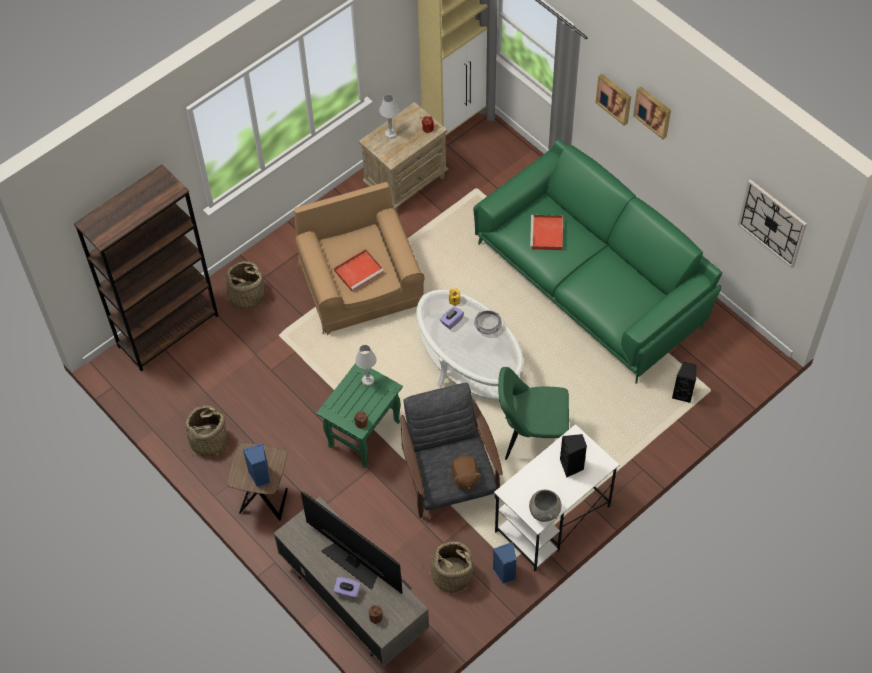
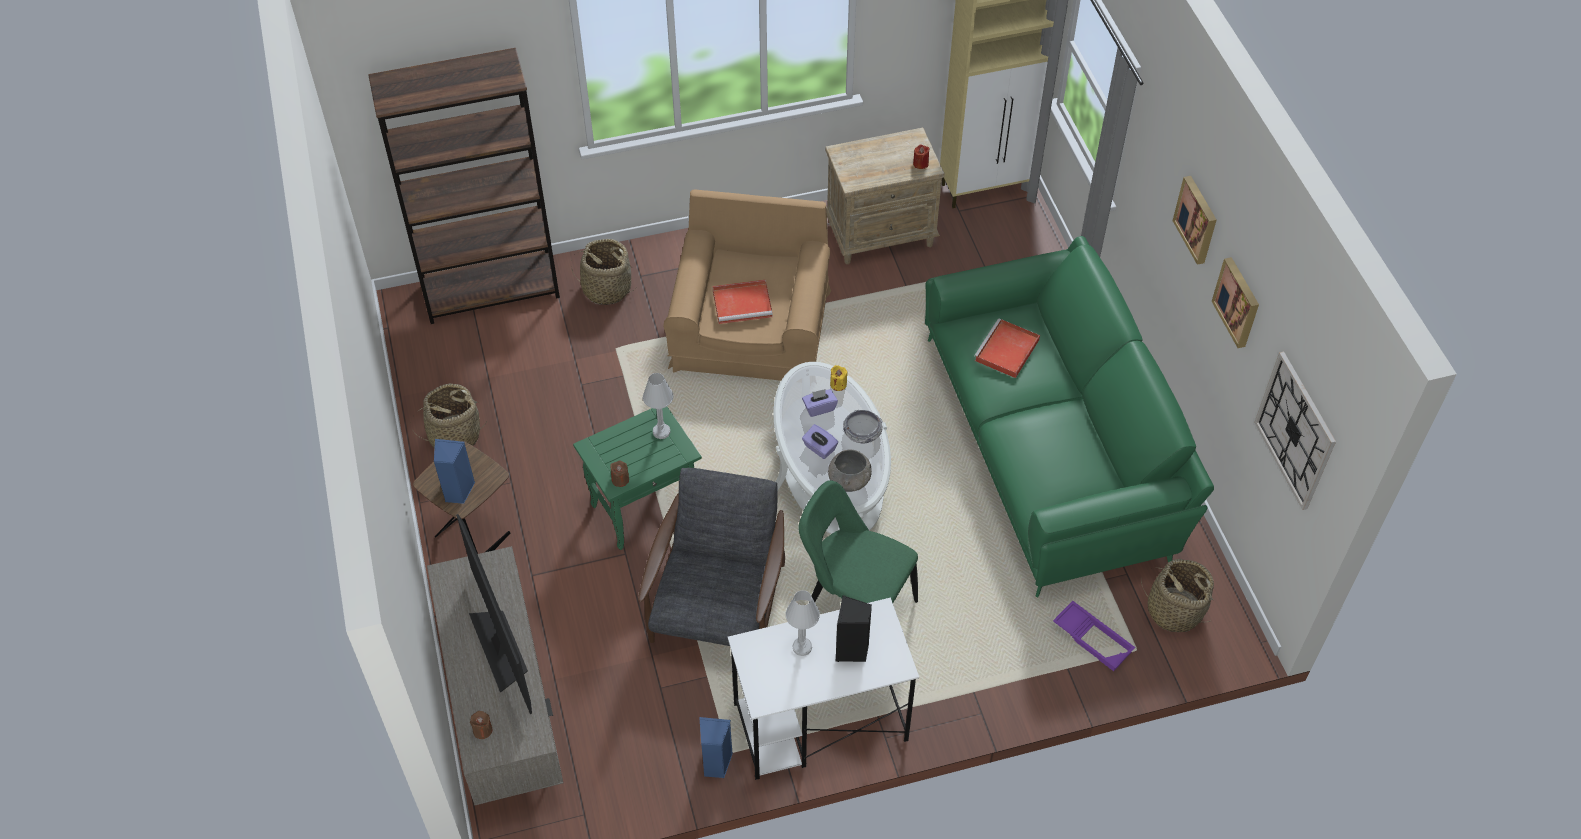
camera: 25 degrees right, 5 degrees down
(347, 591) = (469, 680): purple tissue box -> purple tissue box (819, 448)
(390, 134) = (869, 153): white table lamp -> white table lamp (802, 647)
(451, 575) = (645, 733): basket -> basket (1174, 610)
(464, 477) = (718, 608): brown plush toy -> none
(544, 512) = (778, 693): grey bowl -> grey bowl (849, 482)
(614, 98) = (1161, 191): picture -> picture (1238, 302)
(683, 394) = (1093, 639): black speaker -> purple tray

